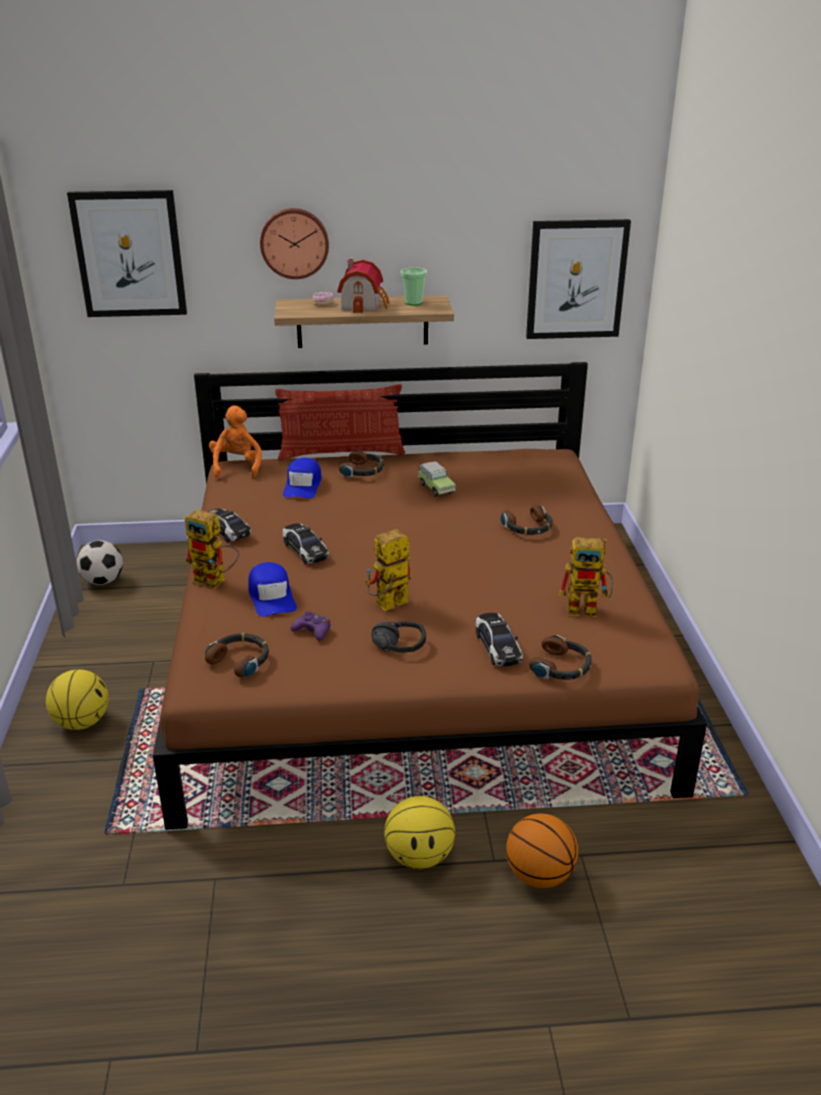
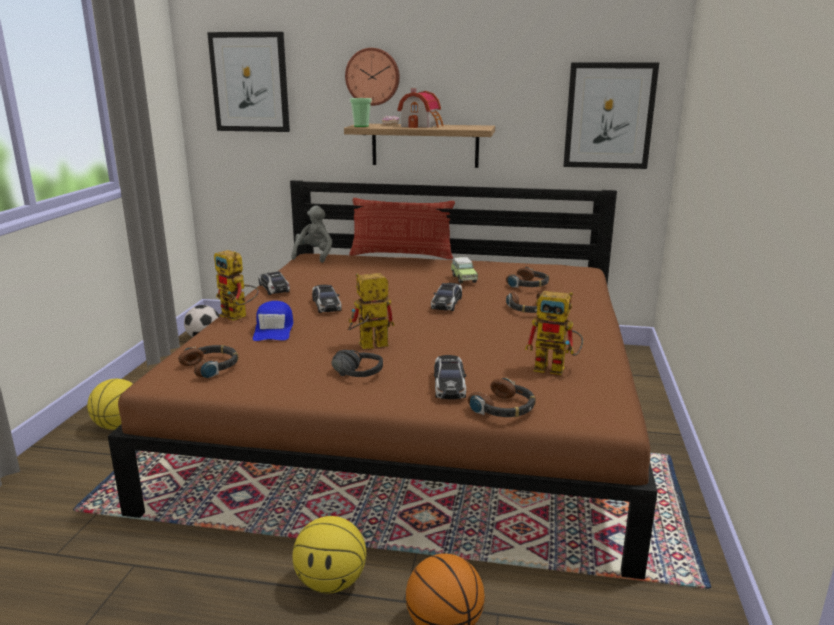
camera: 15 degrees right, 10 degrees down
(237, 466) = (314, 256): orange plush toy -> grey plush toy
(303, 485) = (356, 269): blue cap -> none
(313, 631) = (289, 355): purple game controller -> none
(363, 471) = (411, 265): headphones -> headphones (528, 284)
(413, 302) = (463, 126): cup -> cup (361, 126)
(437, 530) = (447, 303): none -> toy car

